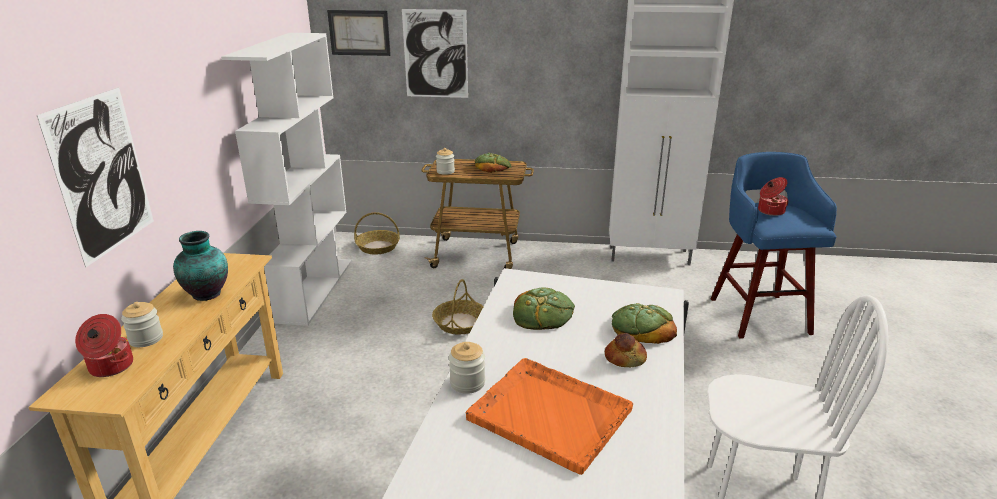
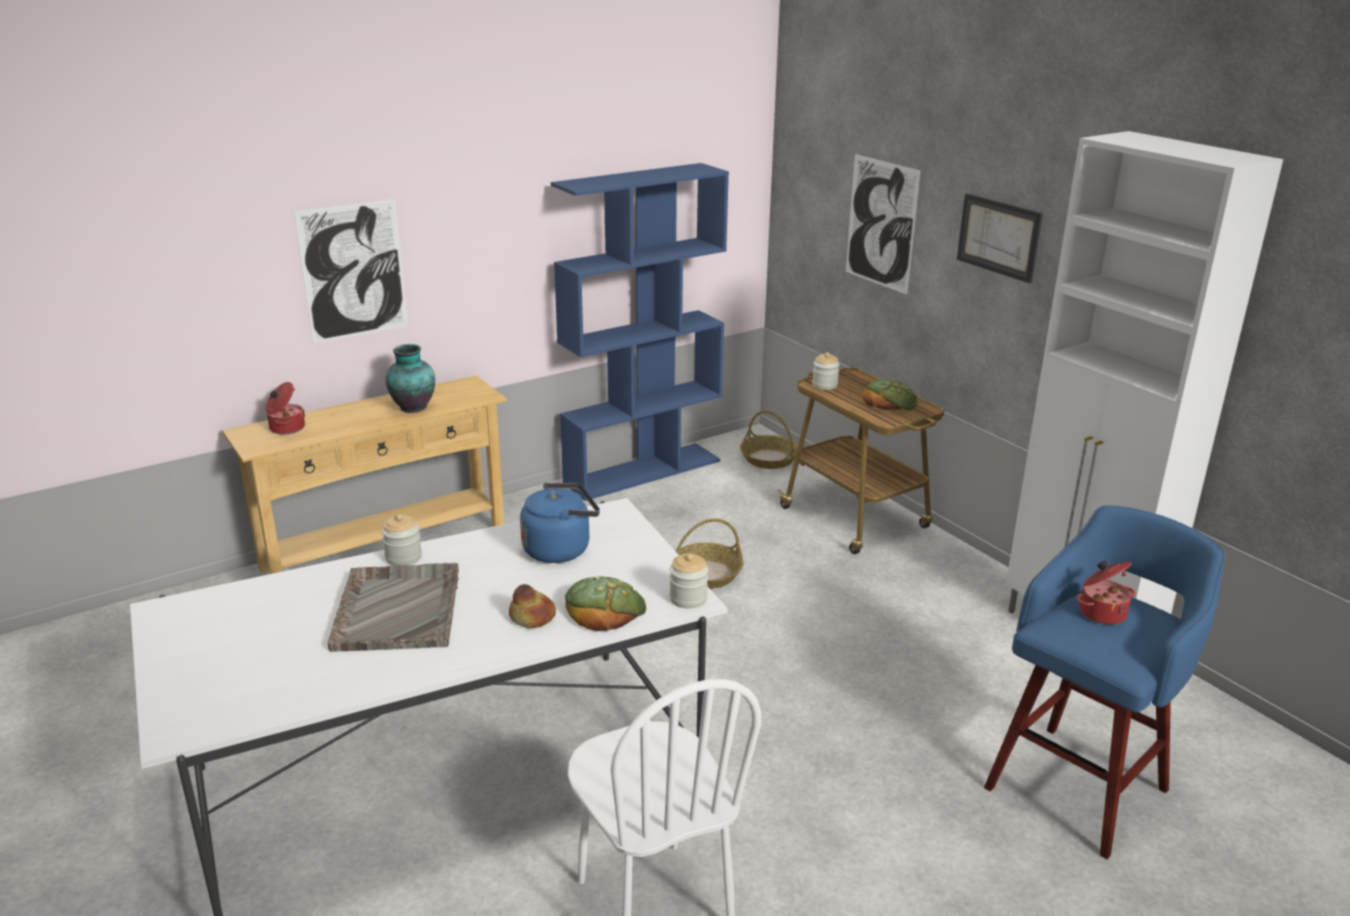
camera: 50 degrees right, 0 degrees up
(146, 339) = (330, 420): jar -> jar (688, 598)
(314, 289) = (643, 471): white bookcase -> blue bookcase
(359, 32) = (812, 175): picture -> picture (999, 237)
(543, 314) = (560, 549): bread -> blue kettle
(548, 413) = (398, 608): orange tray -> grey tray

